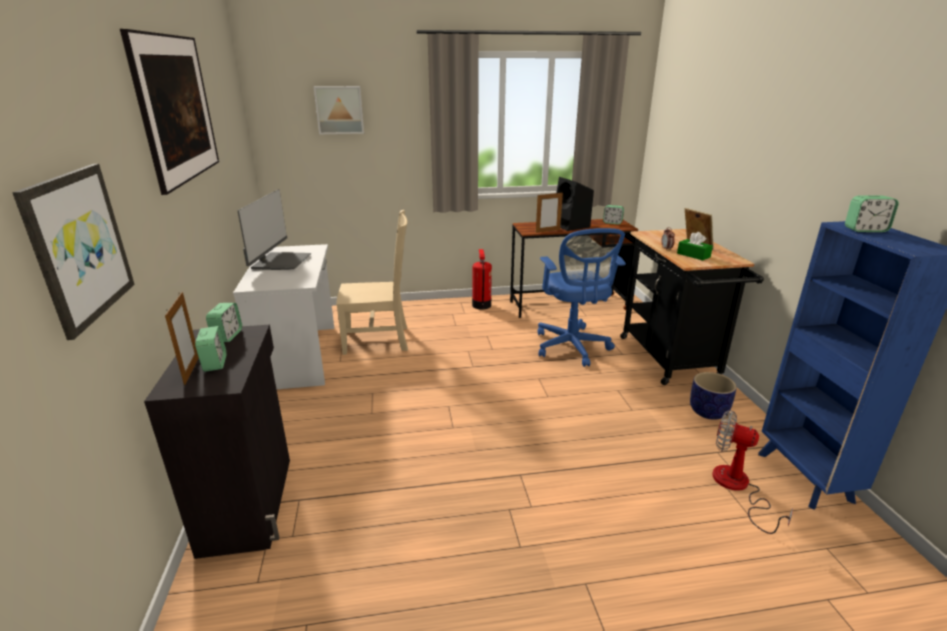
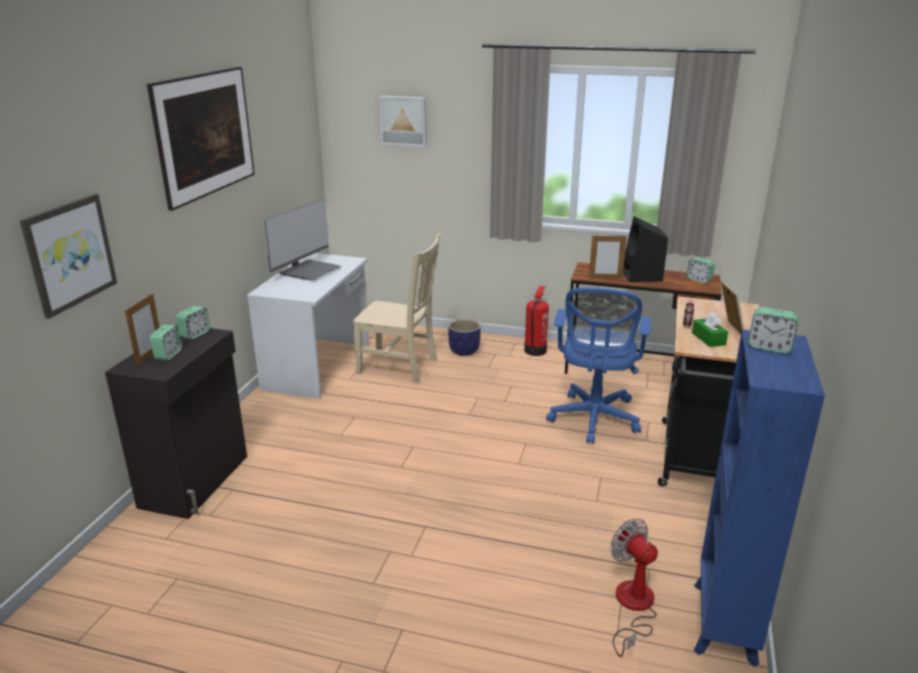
camera: 25 degrees right, 0 degrees up
(708, 411) = (683, 527): planter -> planter (464, 351)

